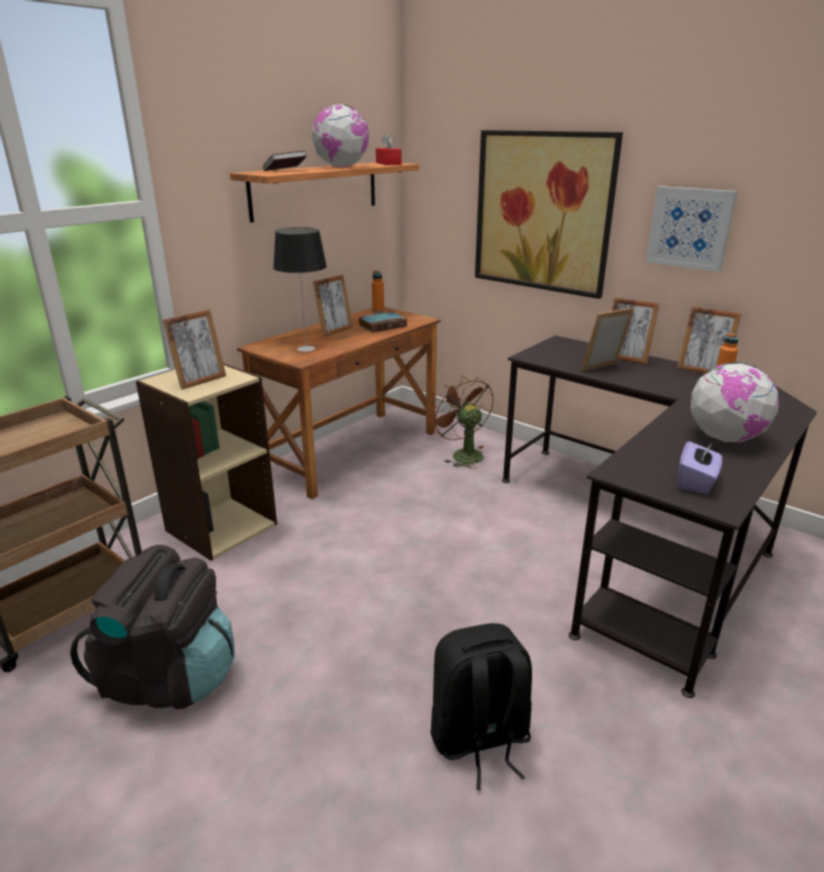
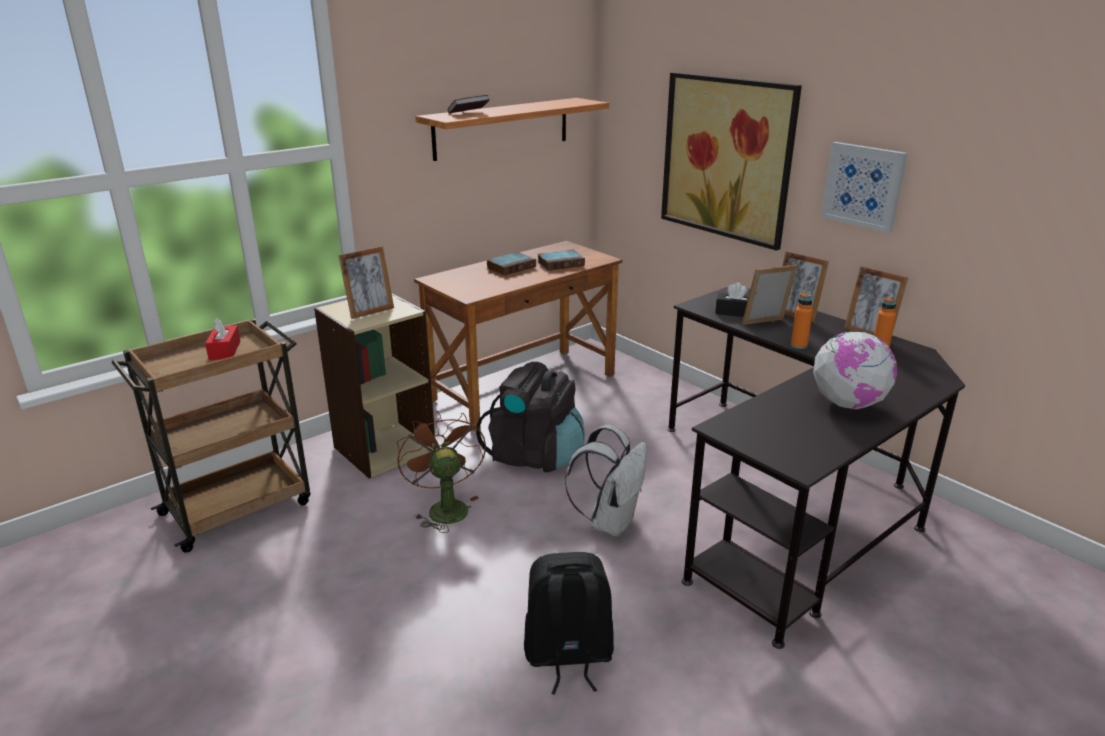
camera: 10 degrees right, 0 degrees up
(169, 677) = (314, 572): black backpack -> black backpack (535, 456)
(306, 349) = (478, 284): table lamp -> none
(334, 331) = (511, 267): picture frame -> book
(342, 167) = (527, 107): globe -> none
(378, 311) = (563, 247): orange bottle -> orange bottle (798, 345)
(388, 163) = (578, 101): red tissue box -> red tissue box (225, 350)
(462, 454) = (635, 399): brown fan -> brown fan (444, 507)
(477, 580) = (610, 522): none -> white backpack
(568, 360) = (734, 312): none -> black tissue box
(696, 482) = (792, 443): purple tissue box -> none

